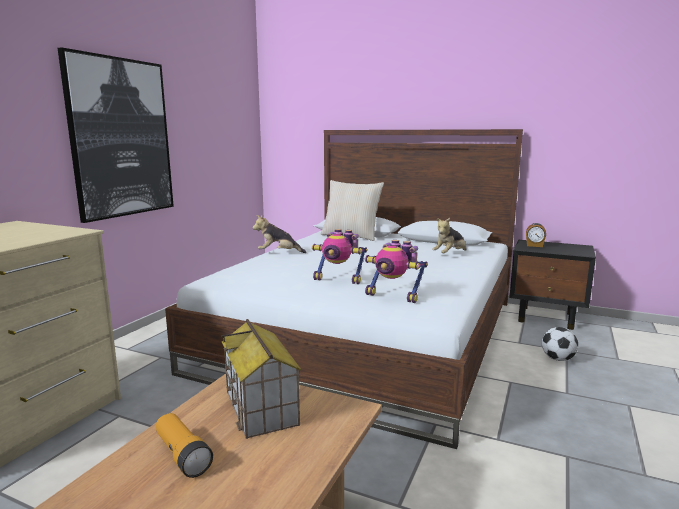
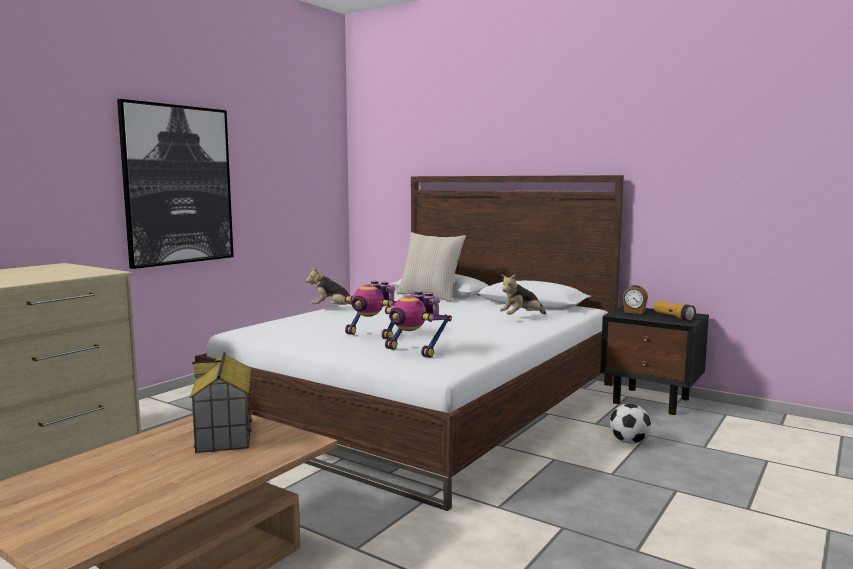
camera: 10 degrees right, 5 degrees down
(182, 455) = (135, 459): flashlight -> flashlight (673, 317)

